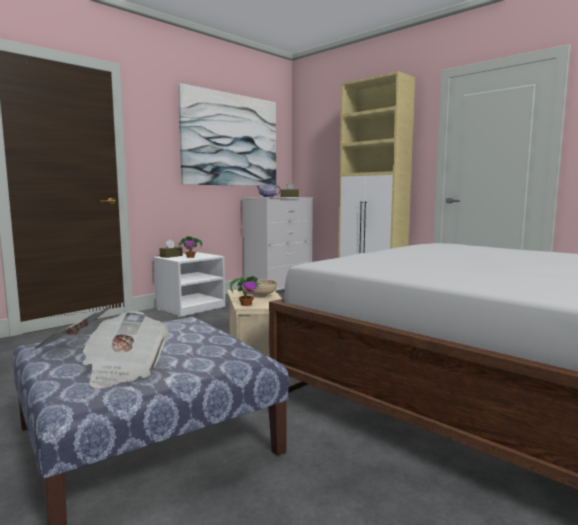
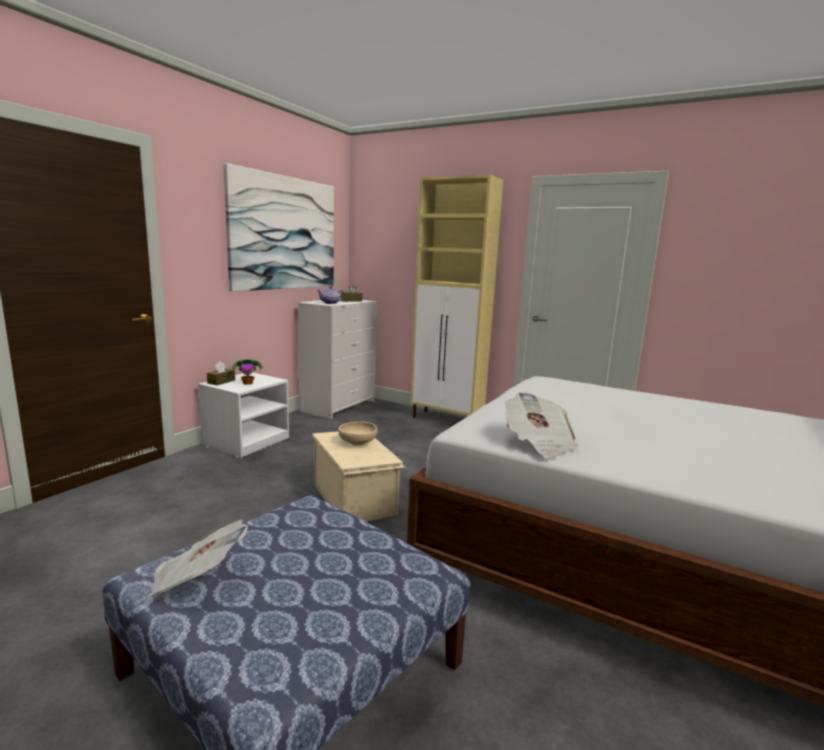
camera: 15 degrees left, 5 degrees up
(124, 370) = (296, 616): newspaper -> newspaper (538, 443)
(246, 304) = (351, 460): potted plant -> none

